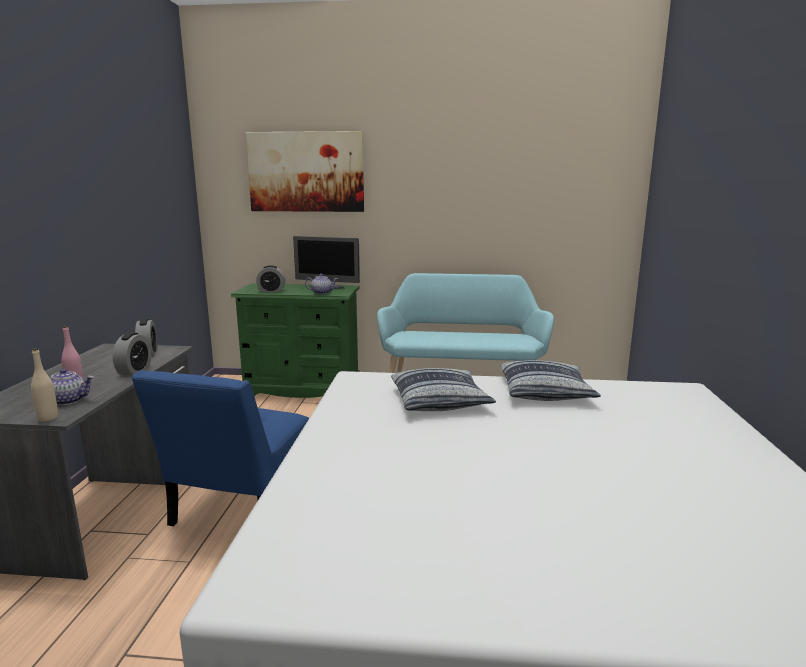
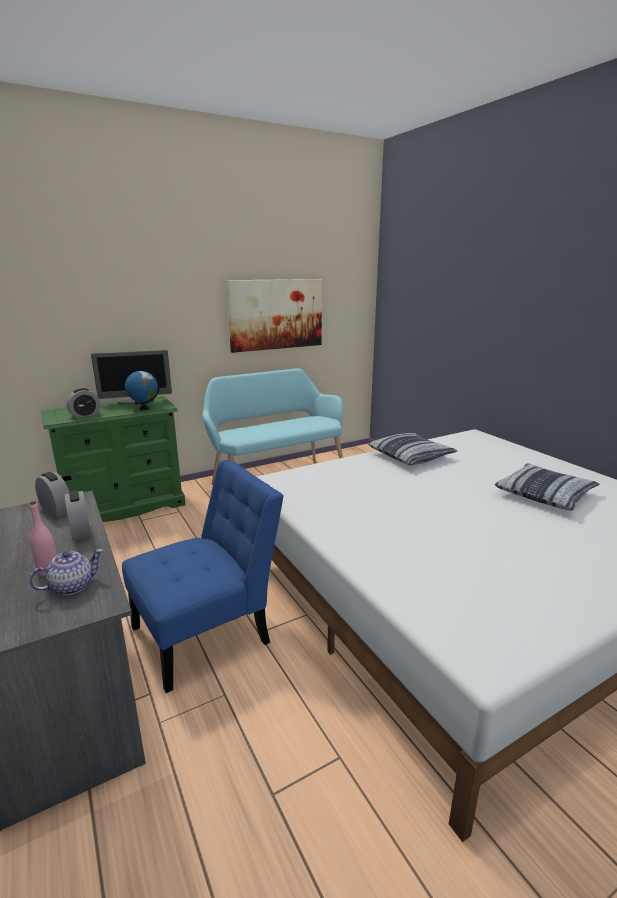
camera: 35 degrees left, 5 degrees up
(48, 418) = (90, 611): beige bottle -> none
(239, 508) = (208, 632): blue chair -> blue chair turned 105 degrees counterclockwise
(306, 172) = (92, 284): picture -> picture (276, 314)
(322, 293) = (144, 408): teapot -> globe
(440, 400) = (361, 481): pillow -> pillow (545, 494)

